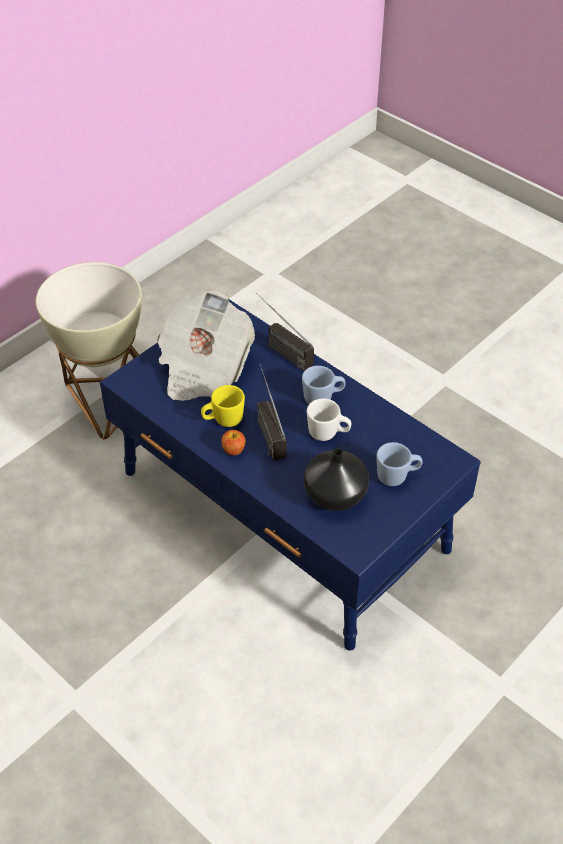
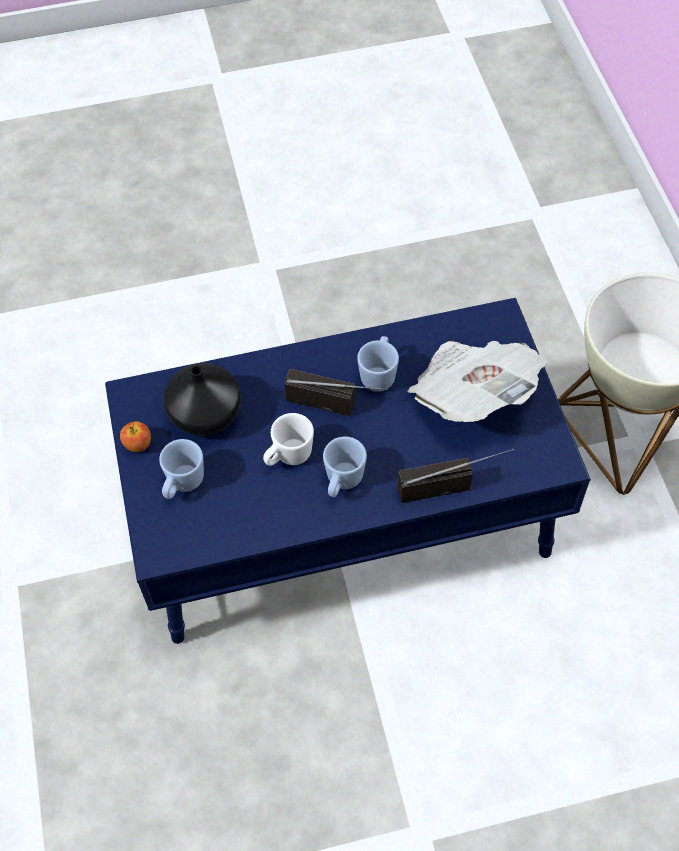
camera: 125 degrees right, 10 degrees up
(223, 420) = (379, 374): yellow mug -> blue mug
(233, 450) = (332, 363): apple -> apple (138, 444)

